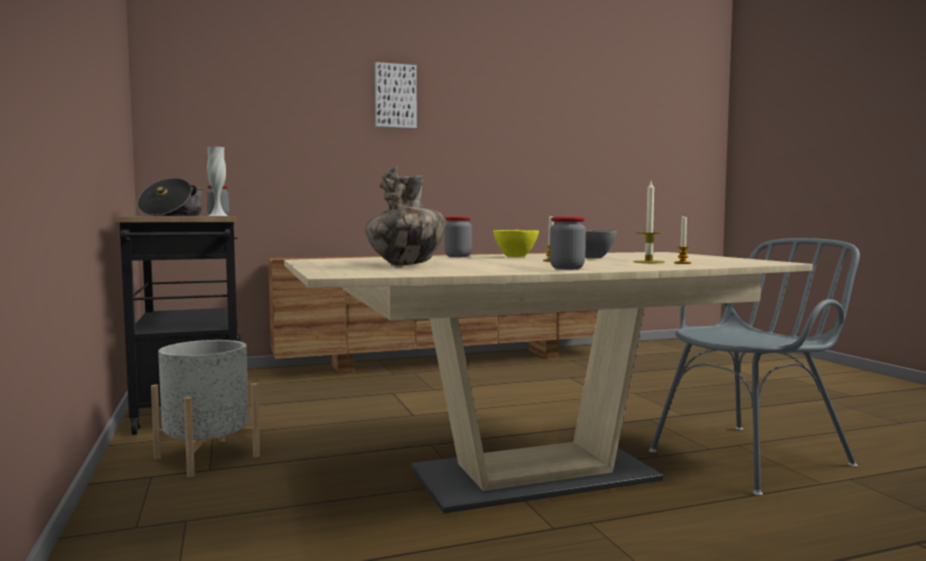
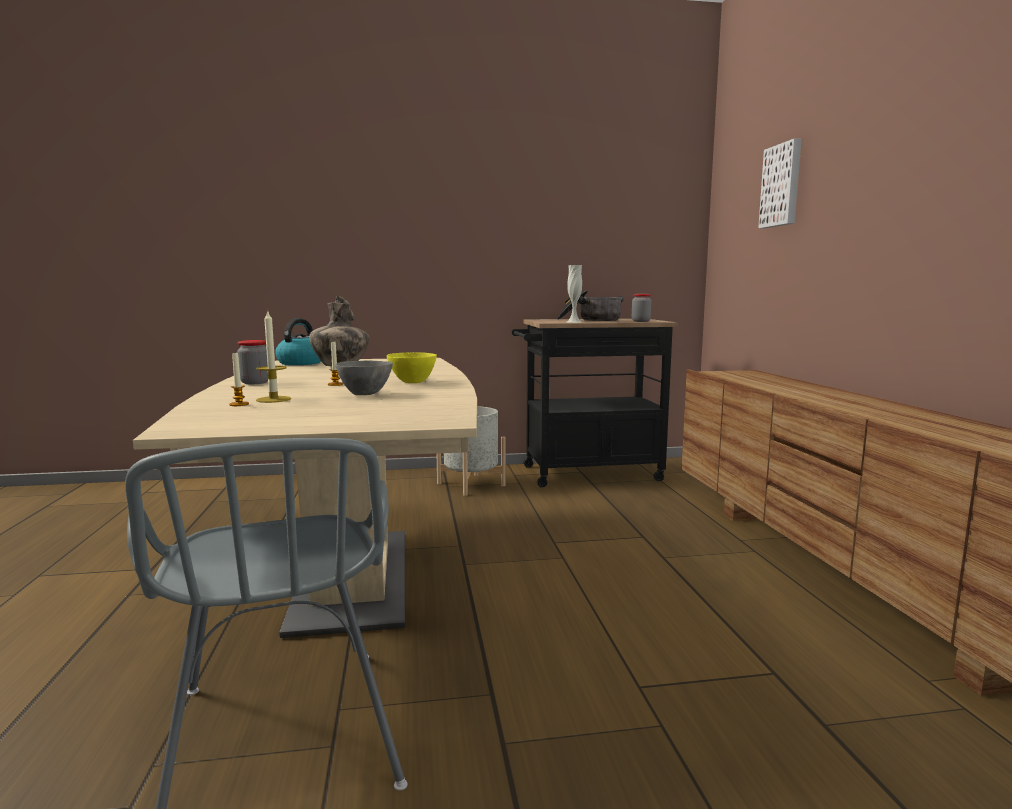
camera: 100 degrees right, 5 degrees up
(358, 272) = (301, 363): none -> kettle
(395, 96) = (890, 140): picture -> picture (782, 185)
(458, 256) = (436, 374): jar -> none

